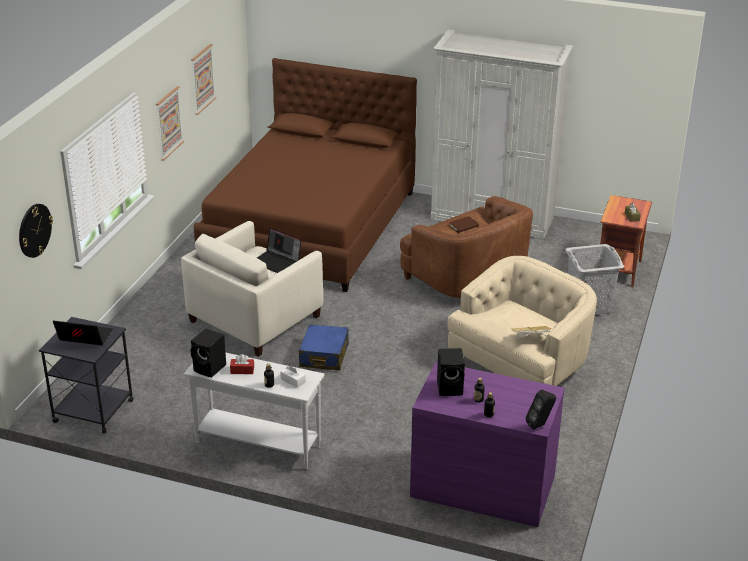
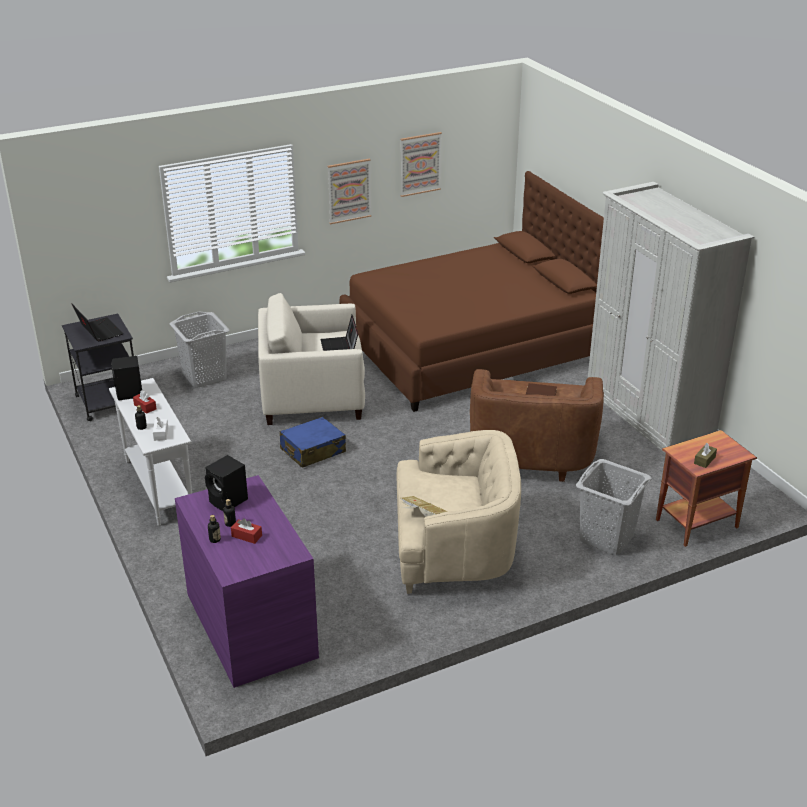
camera: 45 degrees right, 0 degrees up
(34, 230) = (106, 225): wall clock -> none
(141, 349) = (204, 377): none -> grey laundry basket
(503, 400) = (246, 536): none -> red tissue box
(540, 425) = (235, 574): black speaker -> none

